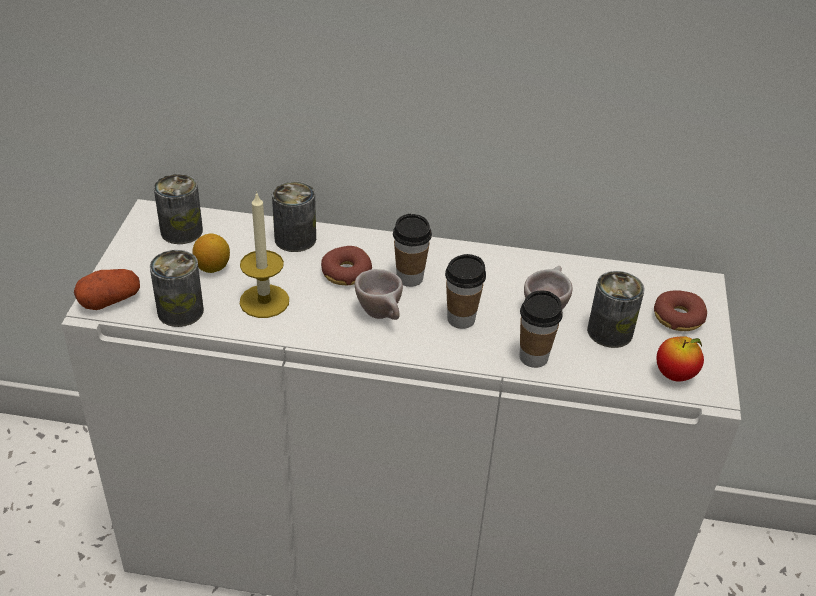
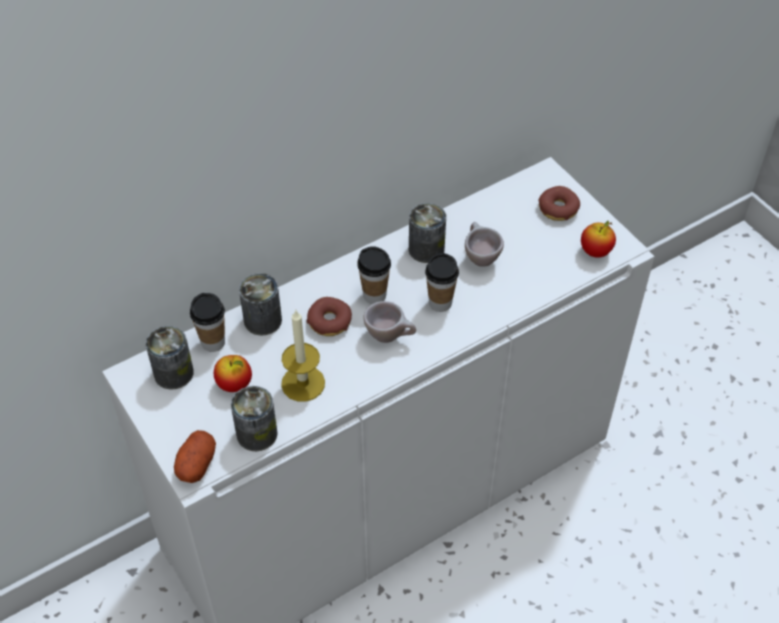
camera: 40 degrees left, 10 degrees up
(212, 267) = (234, 385): lemon -> apple
(533, 357) = (510, 298): cup -> cup (213, 342)
(610, 332) = (532, 247): can -> can (426, 249)

